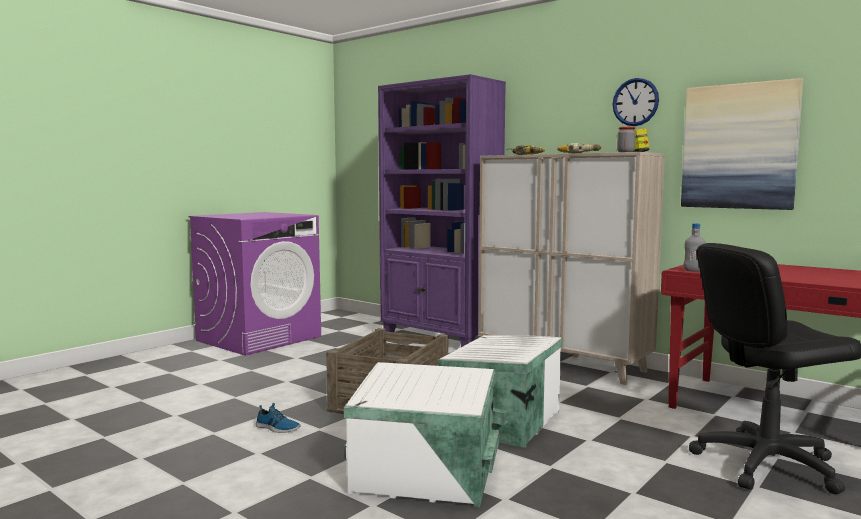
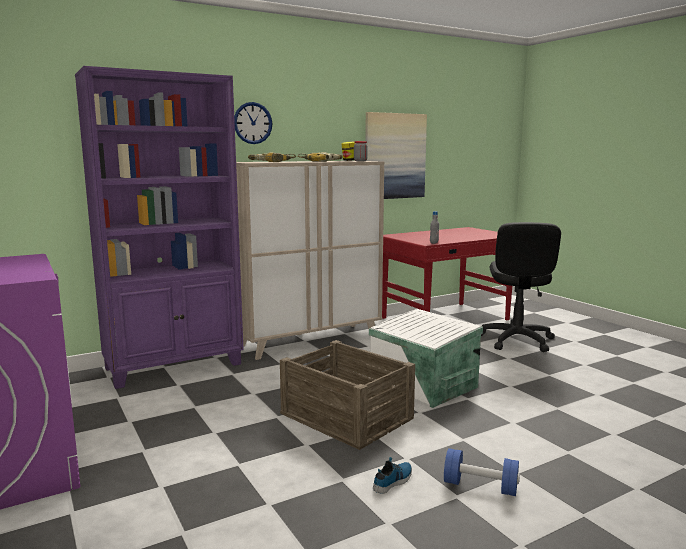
camera: 70 degrees left, 5 degrees up
(277, 461) = (480, 486): none -> blue dumbbell
(425, 475) = (518, 426): white storage box -> none
(635, 102) = (330, 118): wall clock -> wall clock (252, 123)

